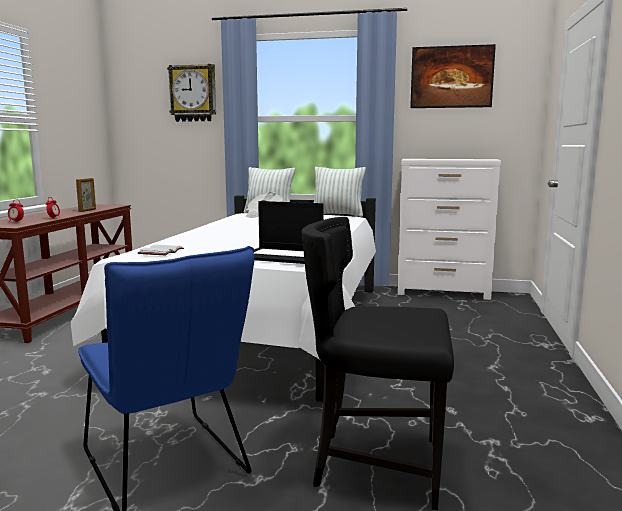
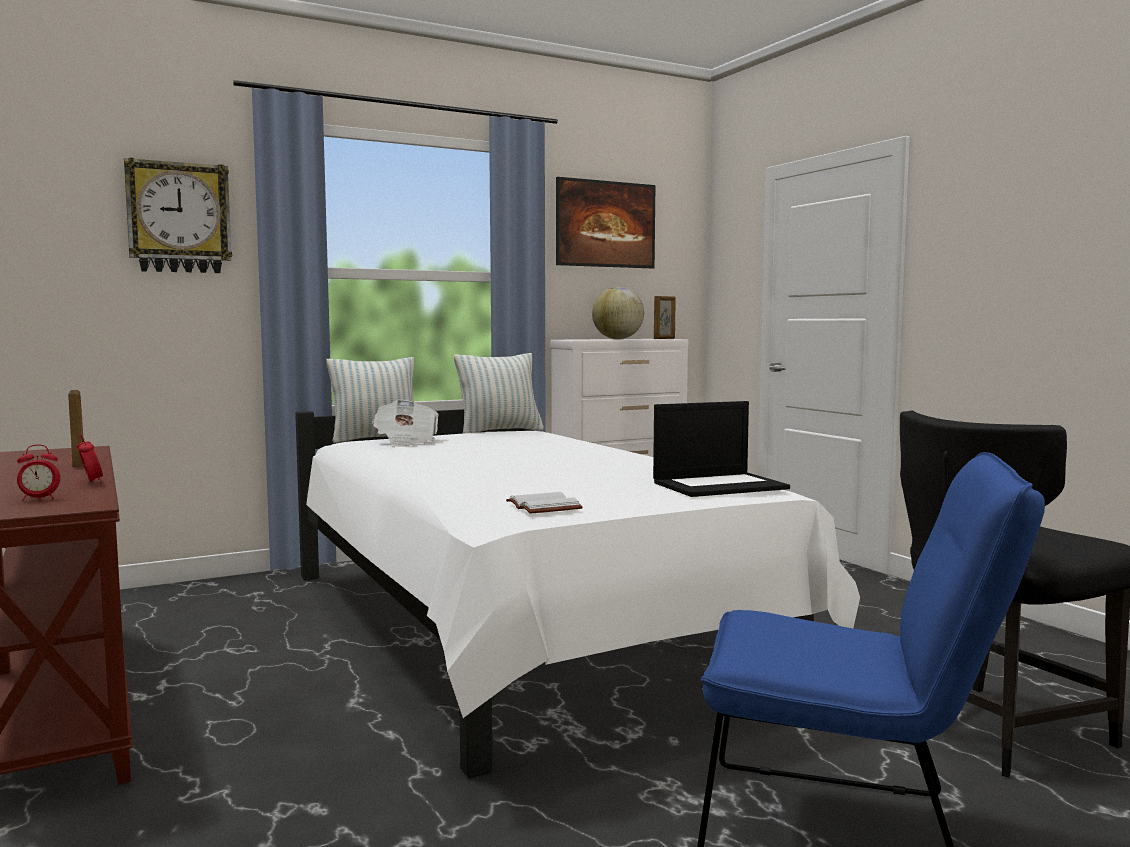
camera: 40 degrees left, 5 degrees down
(446, 159) = (617, 339): none -> globe
(484, 159) = (664, 338): none -> picture frame

